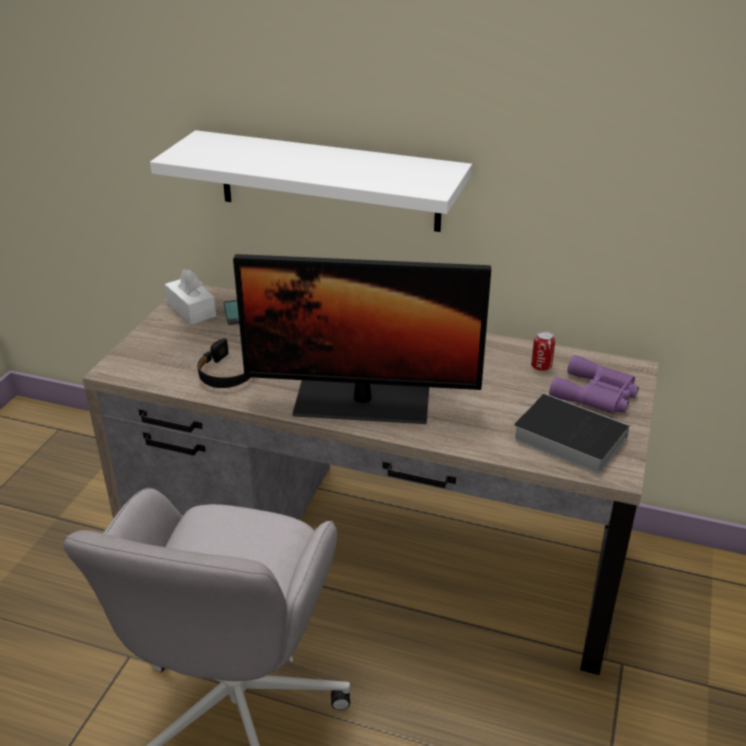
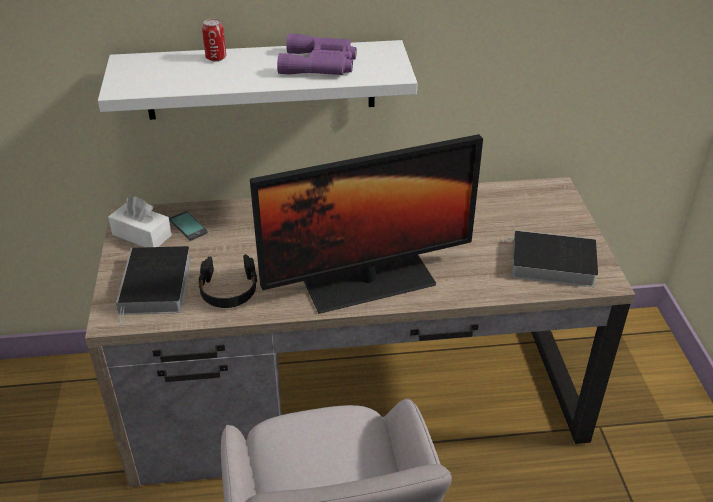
camera: 25 degrees left, 5 degrees up
(170, 354) = (156, 287): none -> book
(541, 366) = (487, 205): can -> can (216, 58)
(596, 395) = (545, 218): purple binoculars -> purple binoculars (320, 64)

